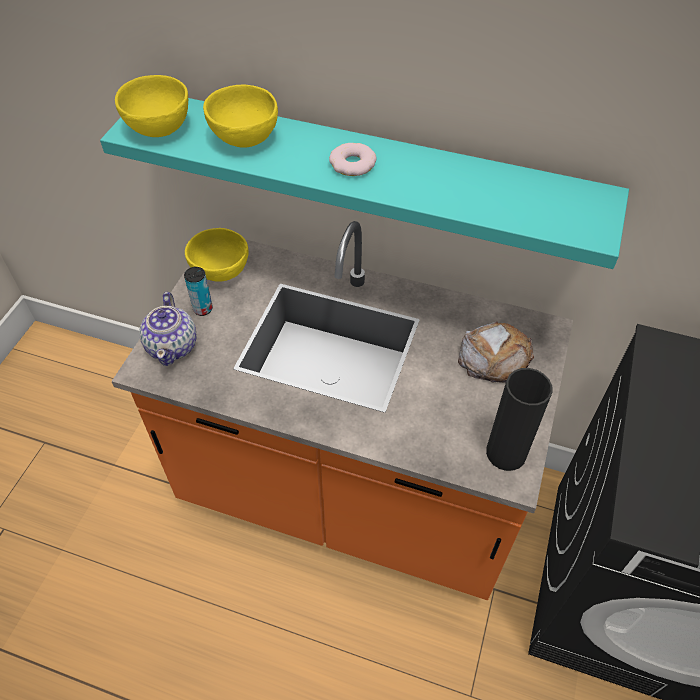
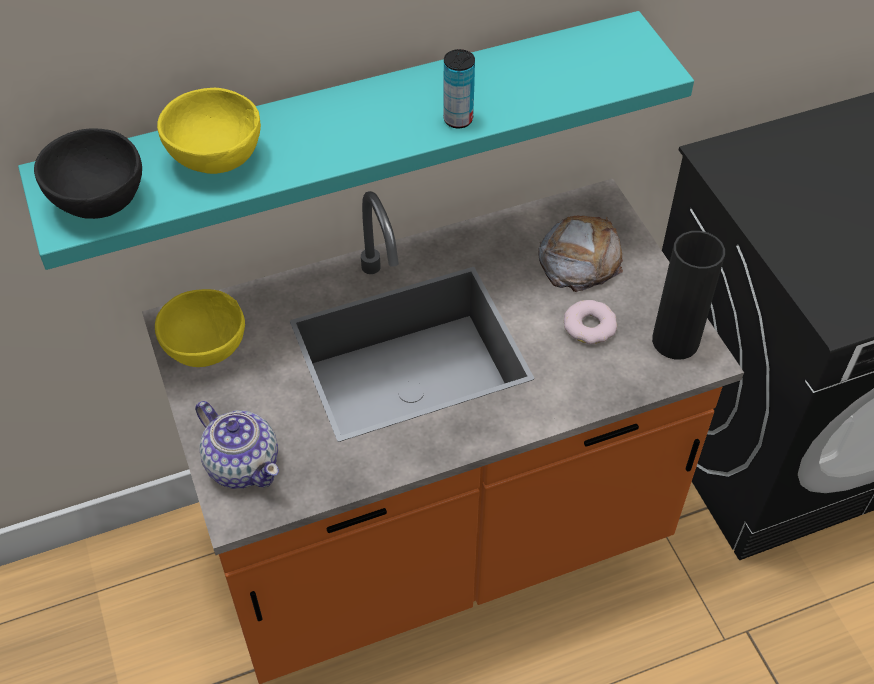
camera: 40 degrees left, 0 degrees up
(158, 129) = (98, 203): yellow bowl -> black bowl
(203, 309) = (232, 402): can -> can (458, 119)
(353, 164) = (366, 123): donut -> donut (589, 326)

